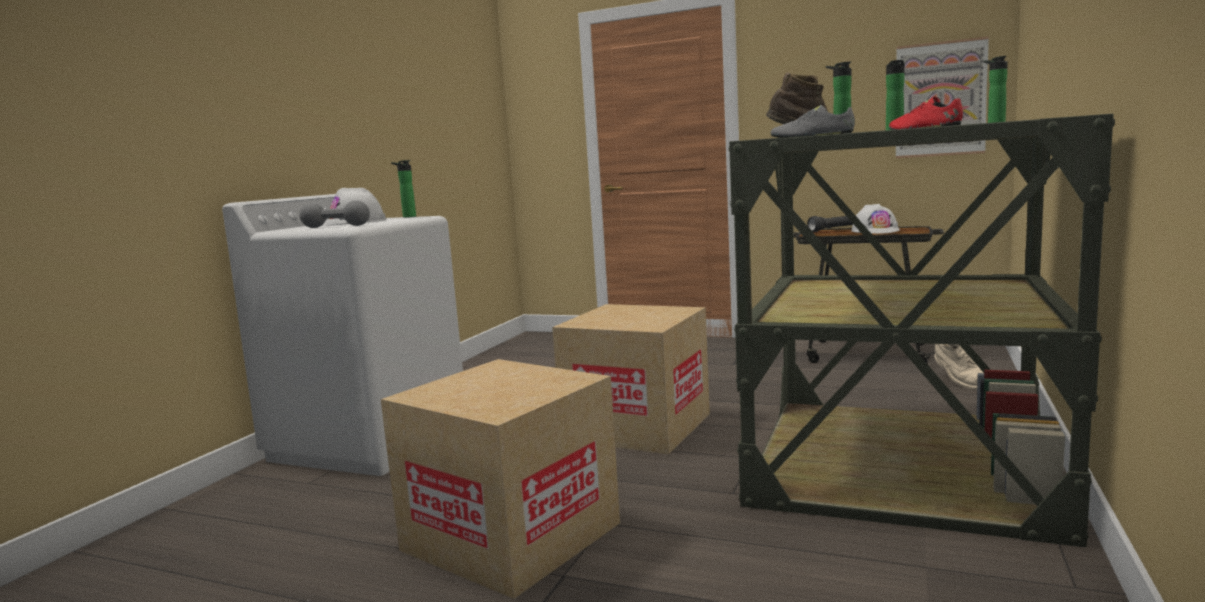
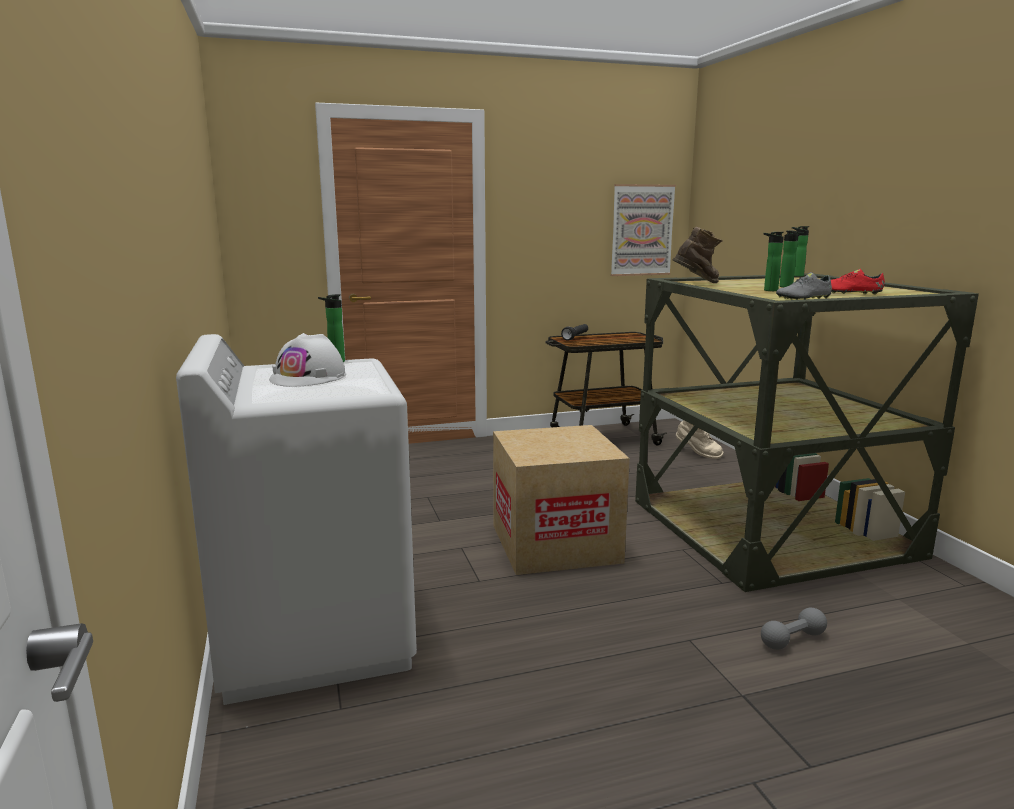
camera: 40 degrees left, 5 degrees up
(336, 227) = (336, 389): grey dumbbell -> grey dumbbell (792, 640)
(511, 536) = (647, 680): cardboard box -> none
(875, 231) = (615, 338): white hard hat -> none

